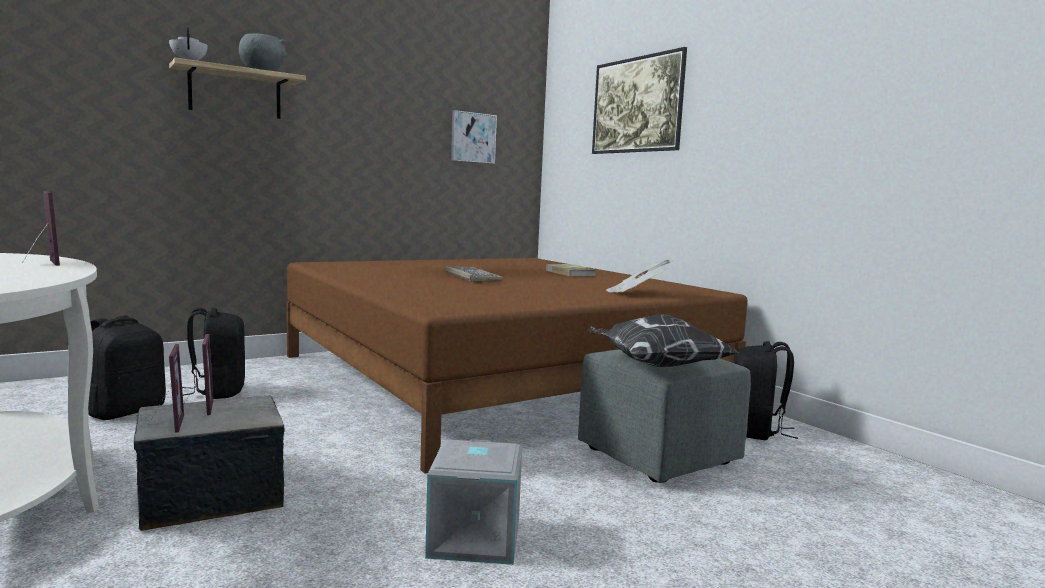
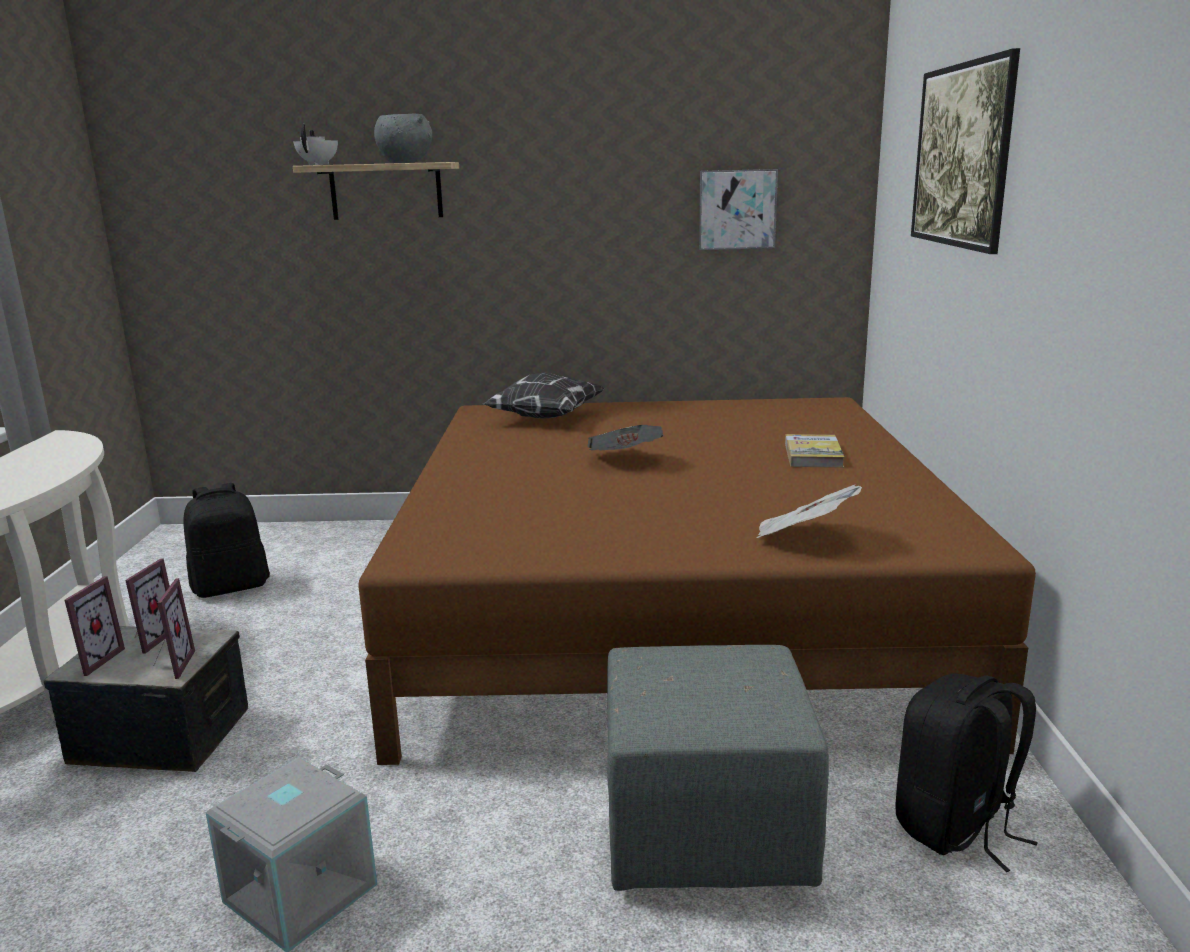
camera: 35 degrees right, 10 degrees up
(39, 263) = (49, 463): picture frame -> picture frame (170, 665)
(217, 392) = (336, 572): black backpack -> none
(471, 276) = (624, 460): keyboard -> newspaper
(655, 366) = (644, 709): pillow -> pillow (544, 418)

